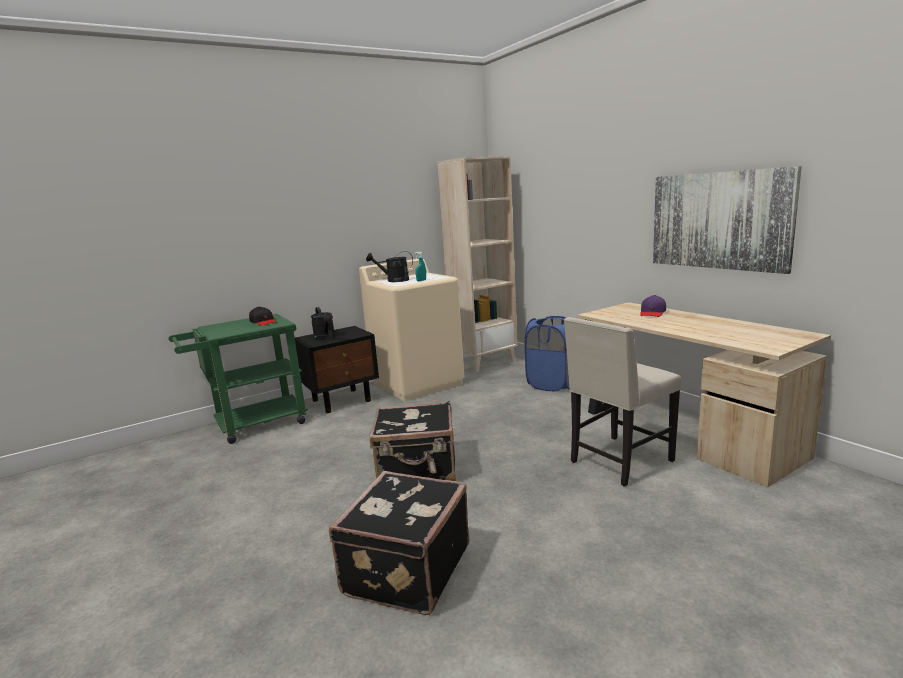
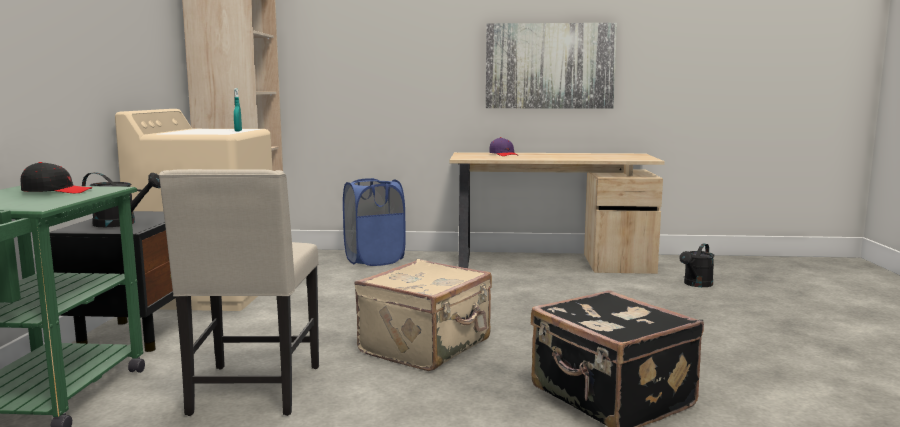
camera: 55 degrees left, 5 degrees down
(393, 280) = (189, 132): black watering can -> black watering can (696, 284)
(418, 469) = (427, 346): black suitcase -> beige suitcase
(619, 462) = (559, 288): beige chair -> beige chair (253, 391)

